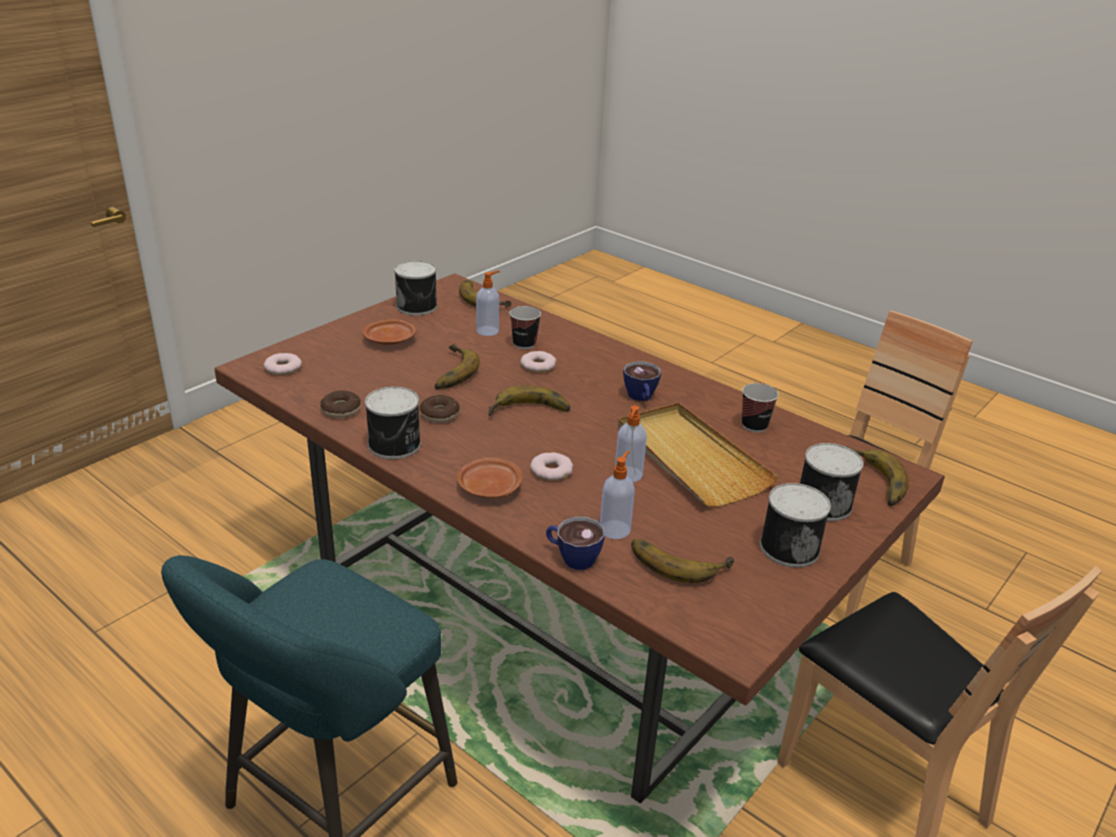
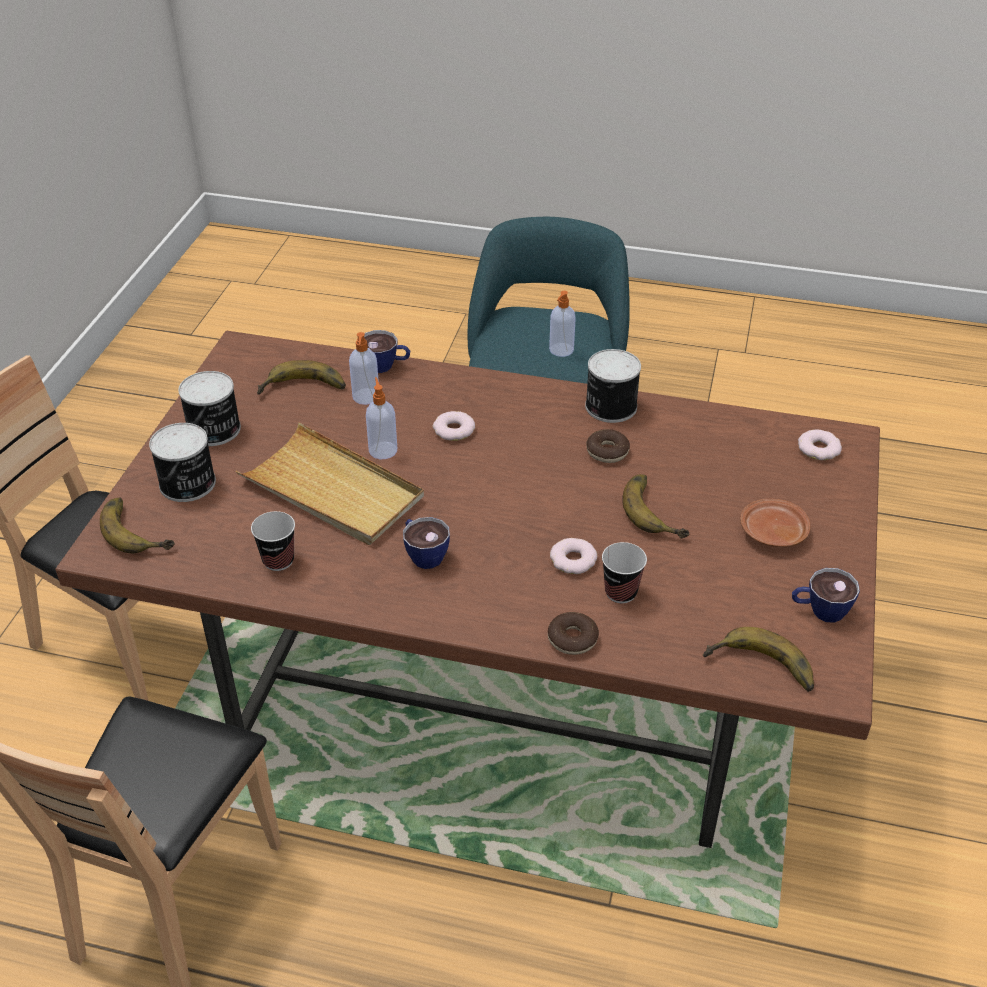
camera: 155 degrees right, 10 degrees up
(341, 410) = (699, 423): donut -> donut (572, 639)
(417, 306) = (819, 610): can -> cup
(488, 331) = (685, 599): soap dispenser -> soap dispenser (561, 350)
(489, 487) = (493, 397): brown plate -> none
(529, 412) = (525, 487): banana -> none

